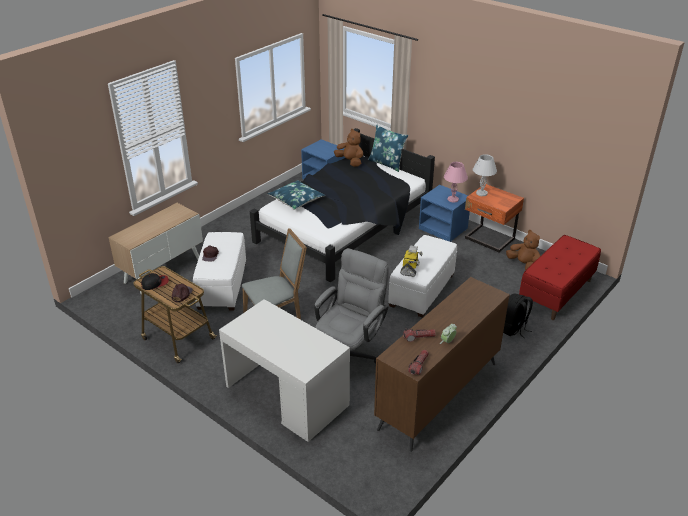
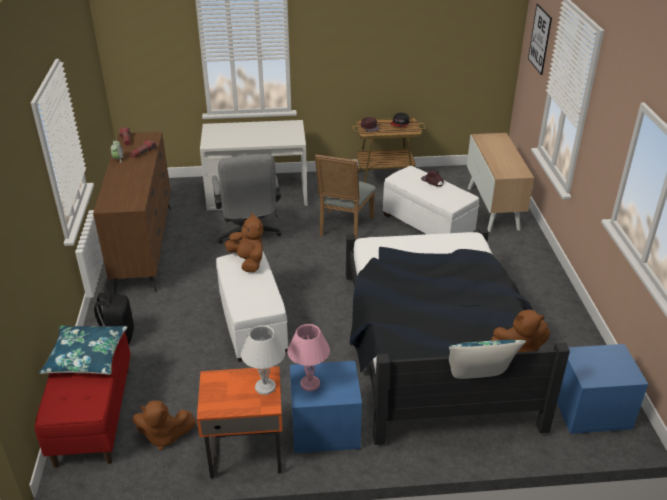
camera: 135 degrees right, 0 degrees up
(82, 146) = (540, 39): none -> picture
(296, 200) = (465, 256): blue pillow -> blue pillow (86, 357)
(410, 269) = (248, 261): toy robot -> brown plush toy

